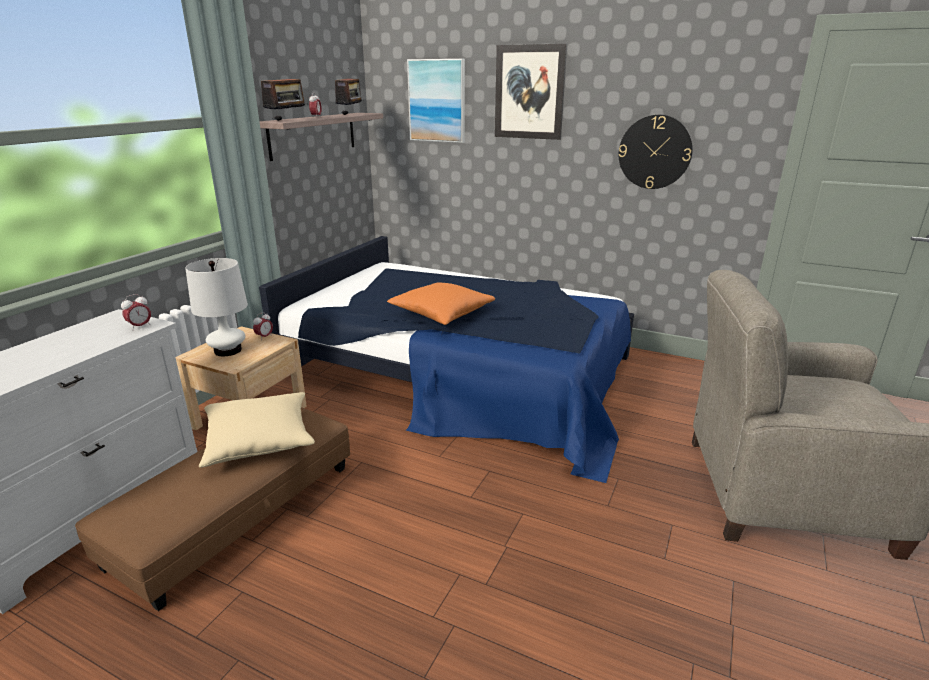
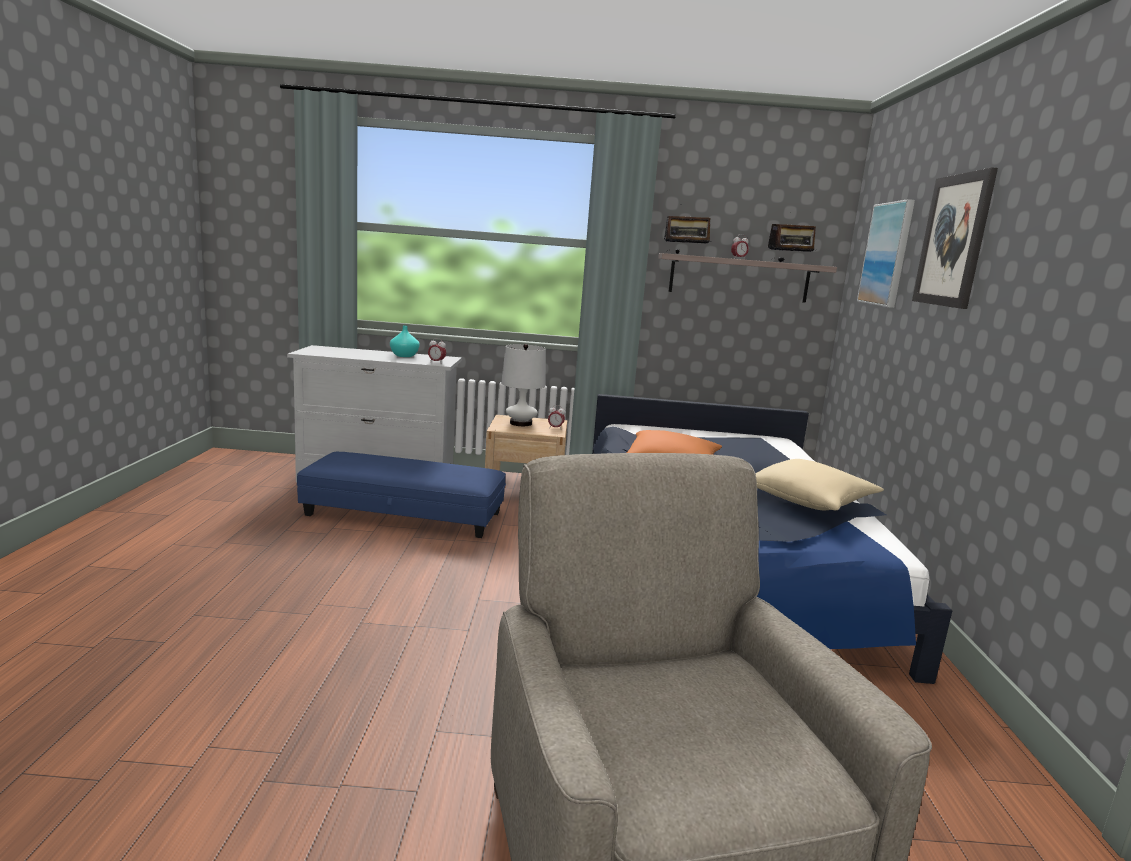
camera: 65 degrees right, 10 degrees down
(66, 340) = (405, 356): none -> turquoise vase
(237, 513) = (404, 514): brown ottoman -> blue ottoman
(259, 440) = (436, 470): beige pillow -> beige pillow (809, 501)
(654, 152) = (1057, 339): wall clock -> none

